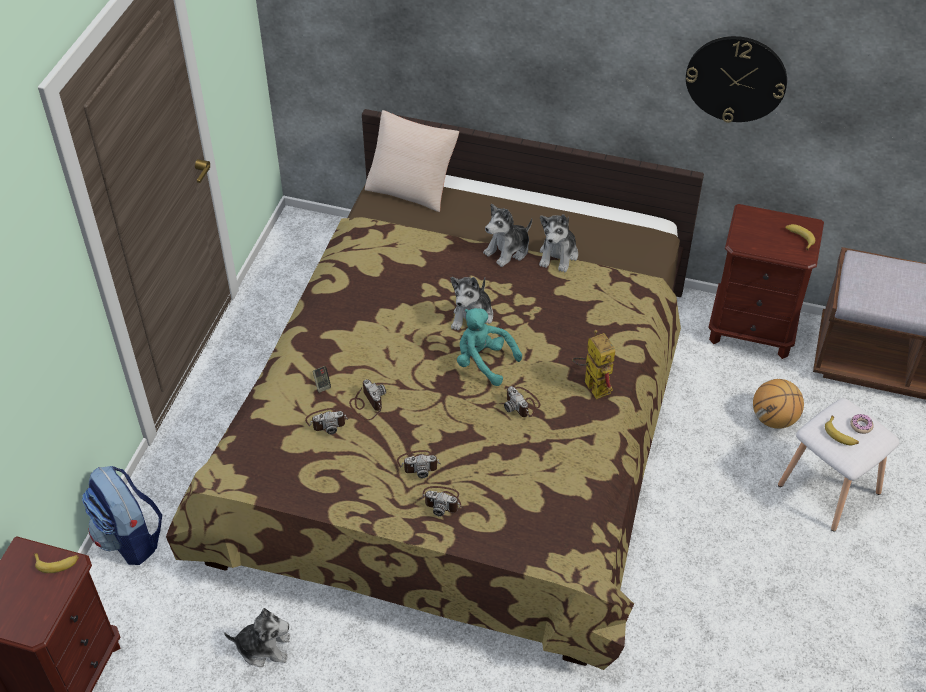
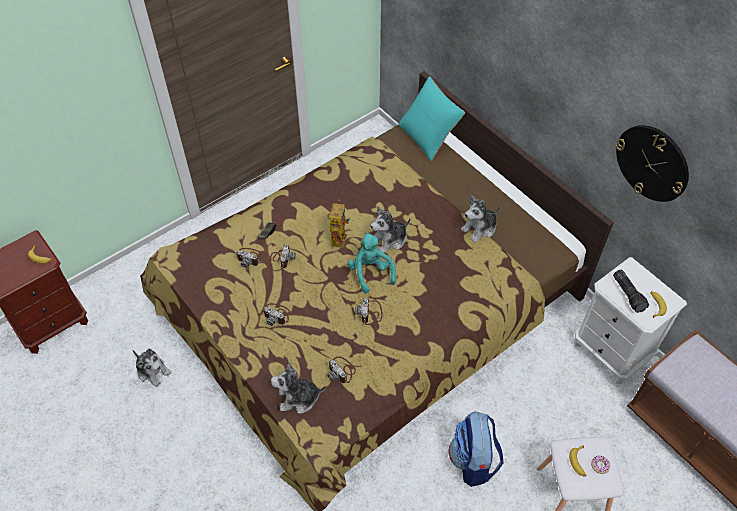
camera: 35 degrees right, 5 degrees up
(130, 538) = (140, 266): backpack -> backpack (473, 461)
(412, 186) = (428, 136): beige pillow -> turquoise pillow
(442, 501) = (270, 346): camera -> camera (341, 371)
(508, 250) = (450, 208): plush toy -> plush toy (298, 398)
(591, 384) = (425, 326): toy robot -> toy robot (338, 236)
(752, 330) = (611, 351): brown nightstand -> white nightstand
(766, 240) = (629, 294): none -> flashlight
(774, 419) = (573, 421): basketball -> none

